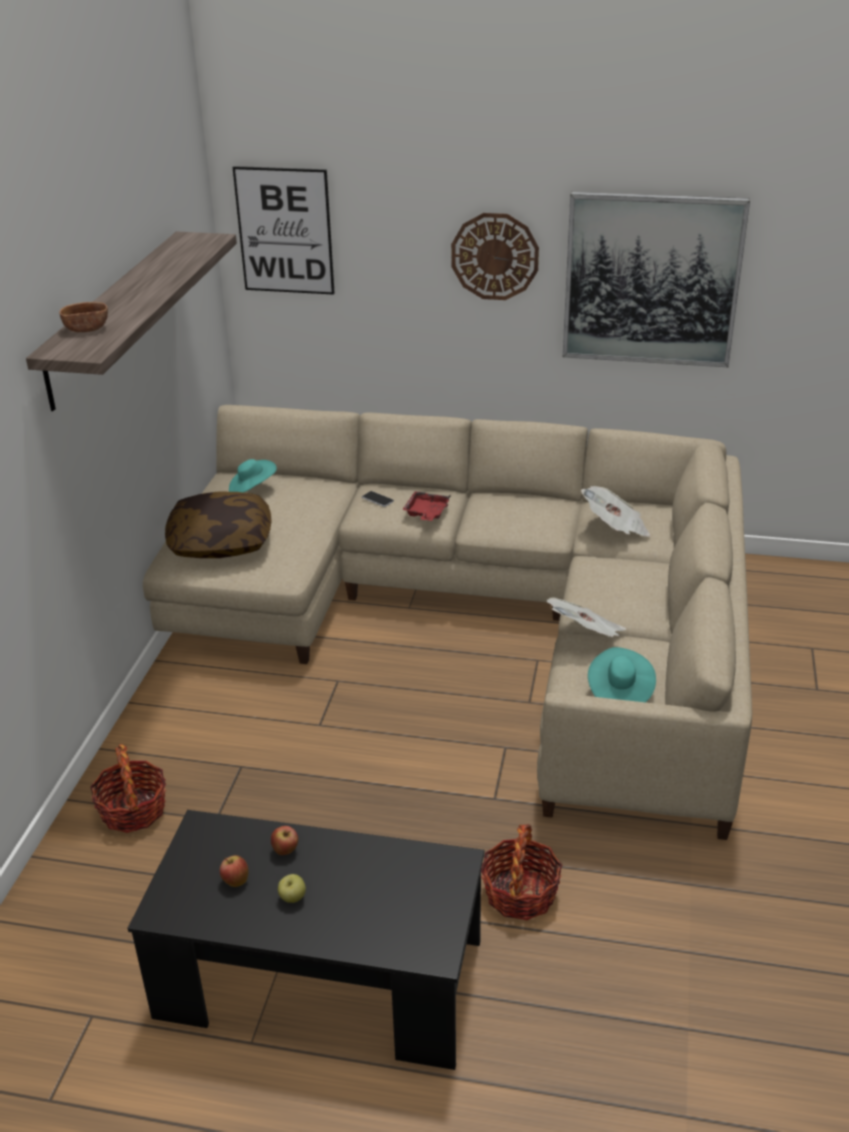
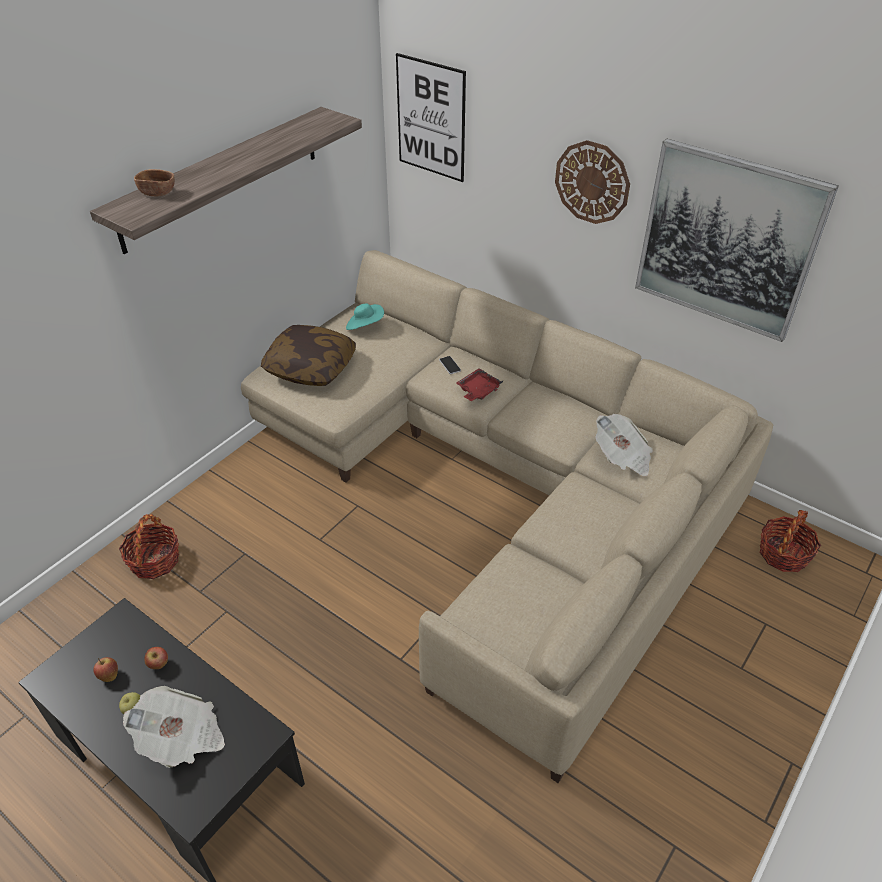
camera: 25 degrees right, 10 degrees up
(520, 893) = (362, 754): basket -> basket (783, 554)
(586, 635) = (522, 556): newspaper -> newspaper (182, 738)
(619, 691) = (508, 624): turquoise hat -> none

